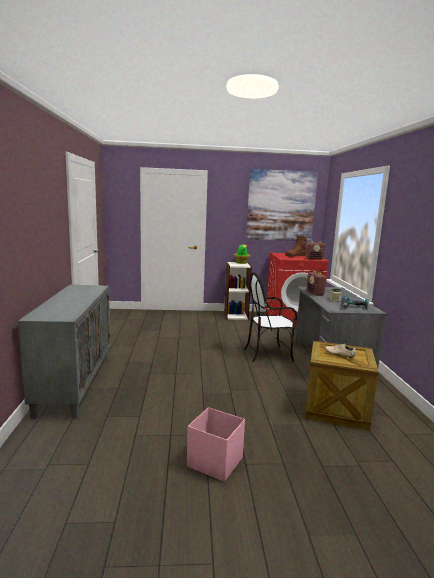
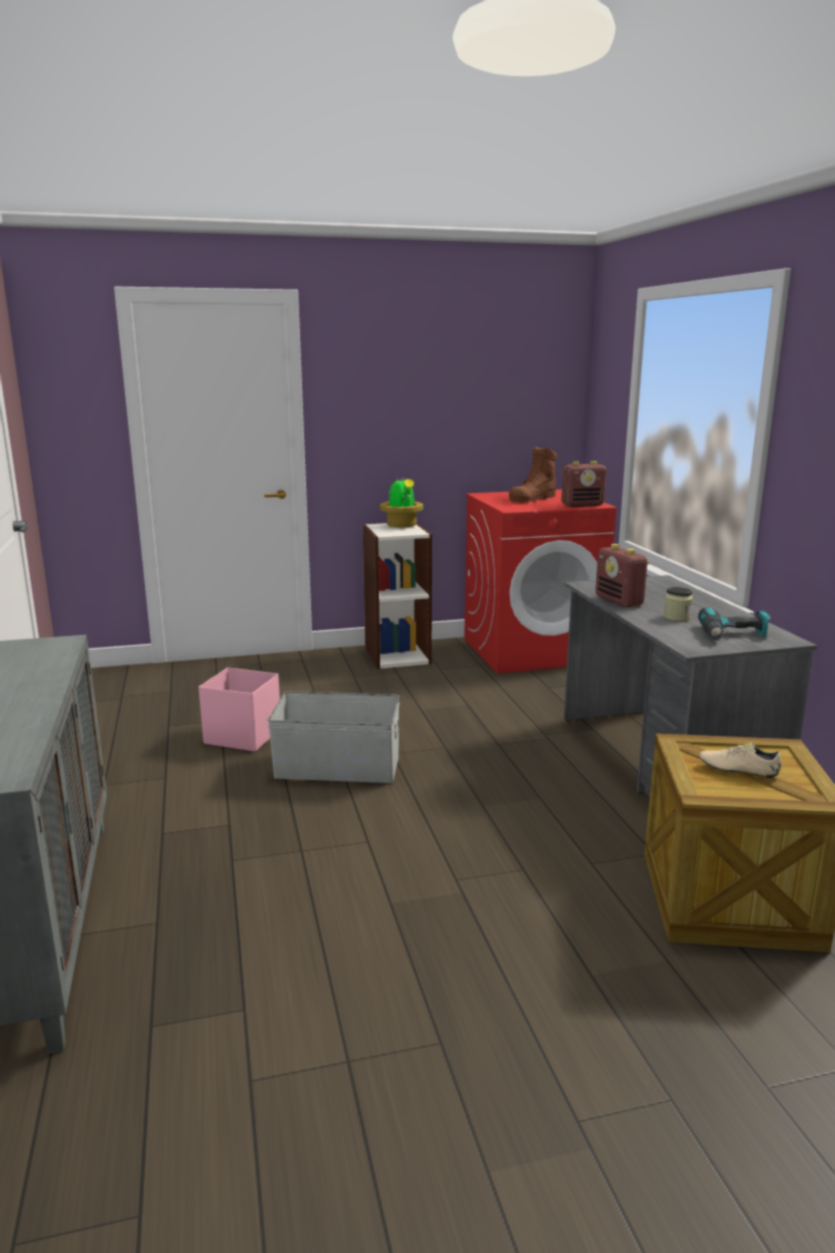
camera: 10 degrees left, 5 degrees up
(198, 349) = (337, 767): none -> grey storage box
(214, 462) = (494, 1130): pink storage box -> pink storage box (242, 736)
(268, 354) = (513, 759): chair -> none
(281, 205) = (487, 375): picture -> none

